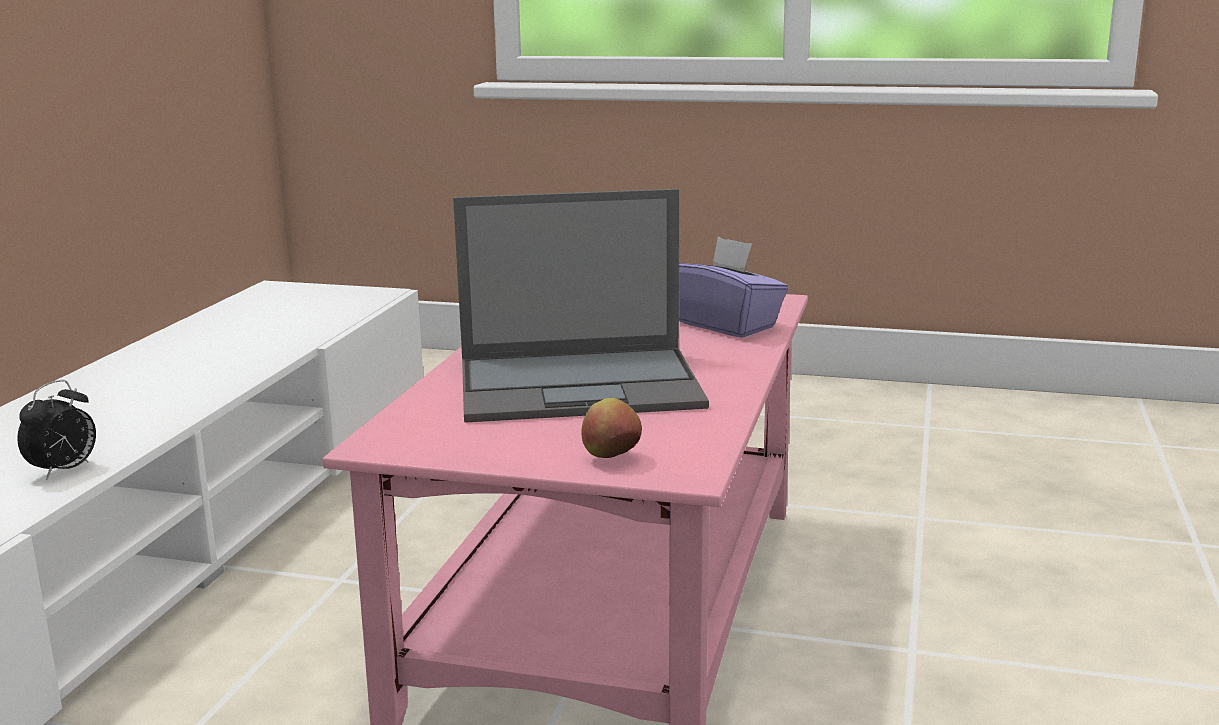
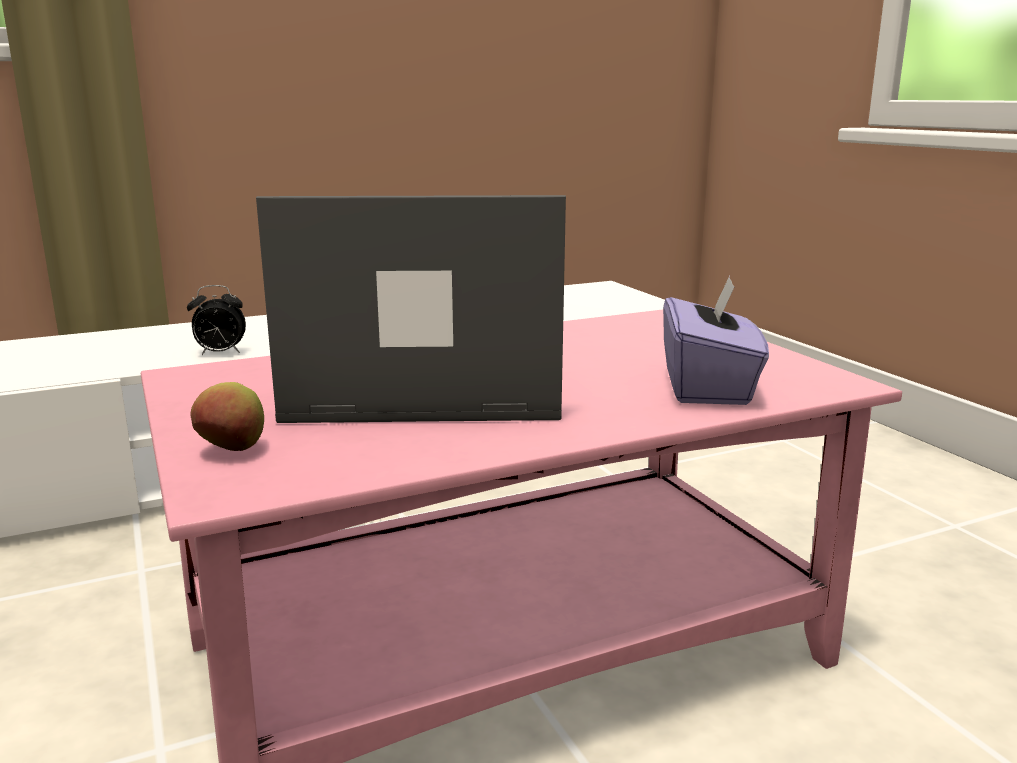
camera: 50 degrees right, 0 degrees up
(582, 385) = (421, 388): laptop -> laptop turned 135 degrees clockwise

